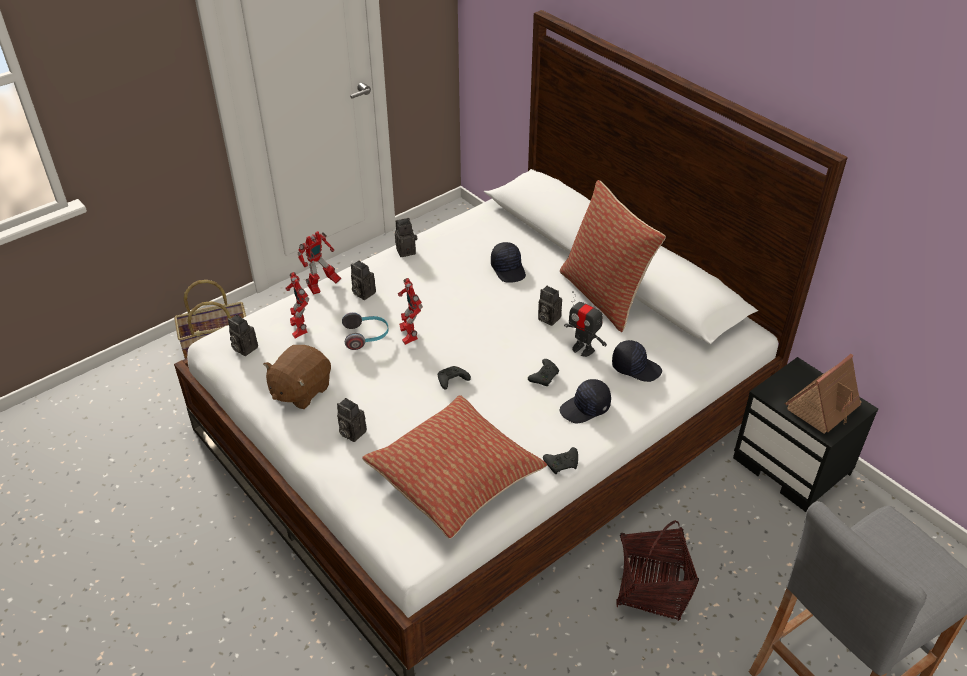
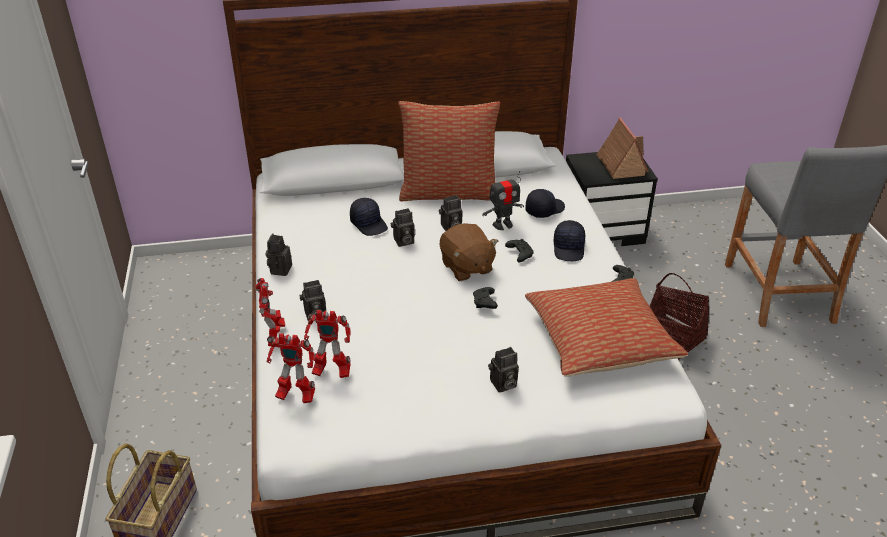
camera: 60 degrees left, 5 degrees down
(243, 348) = (319, 423): camera -> camera (403, 241)
(300, 390) = (419, 401): brown plush toy -> brown plush toy (466, 267)
(366, 337) = (384, 331): headphones -> none
(409, 335) = (405, 305): toy robot -> toy robot (295, 396)
(508, 269) = (369, 224): black cap -> black cap turned 45 degrees clockwise

